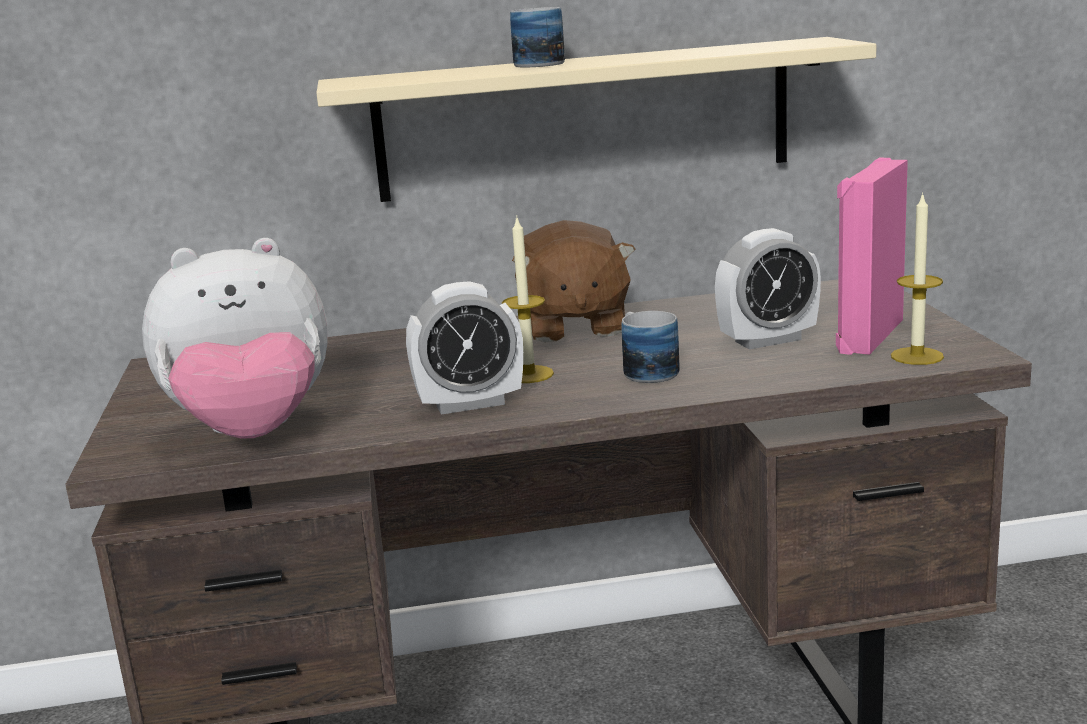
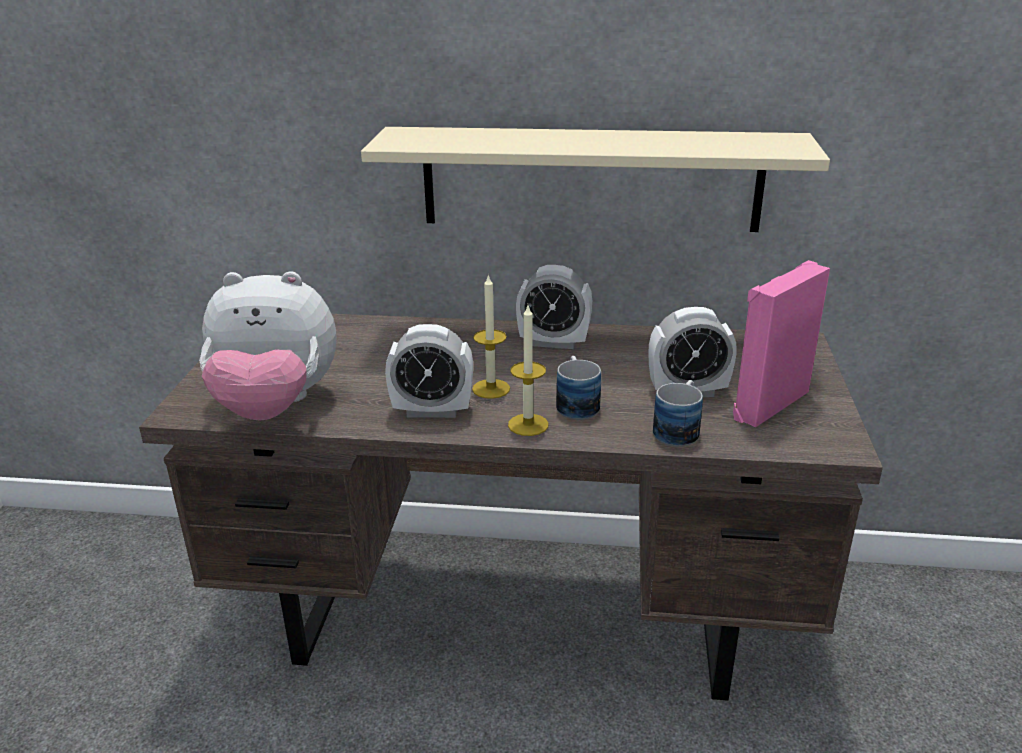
camera: 15 degrees right, 10 degrees up
(541, 63) = (552, 136): mug -> mug (679, 429)
(573, 326) = (553, 342): brown plush toy -> alarm clock
(917, 356) = (792, 437): candle -> candle (528, 425)

